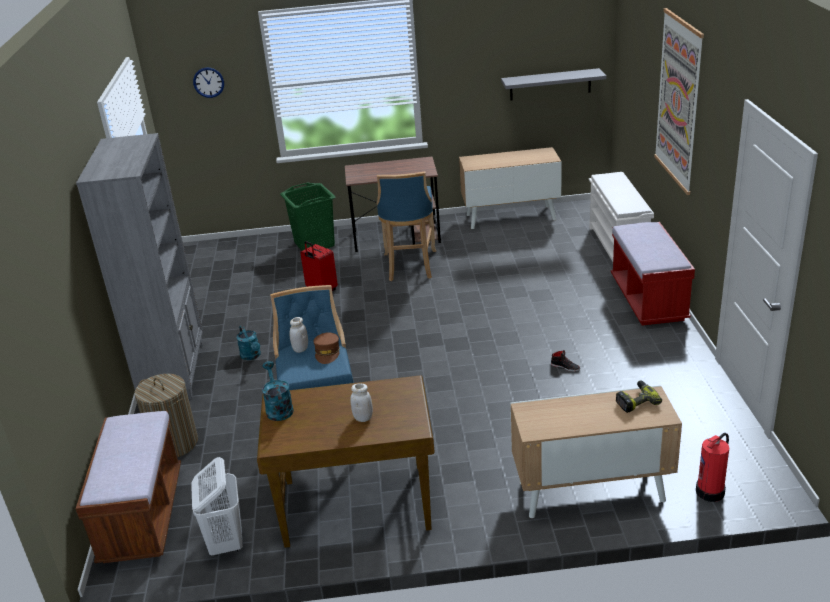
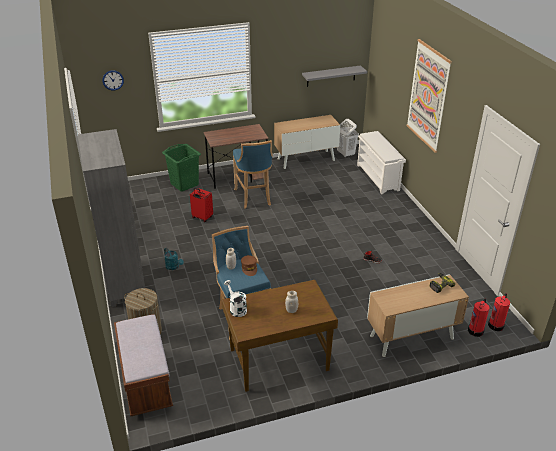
camera: 15 degrees left, 5 degrees up
(226, 542) = (207, 392): white laundry basket -> white laundry basket (345, 154)
(278, 408) = (236, 308): turquoise watering can -> white watering can
(648, 300) = (406, 213): red bench -> none
(751, 486) = (496, 325): none -> fire extinguisher

